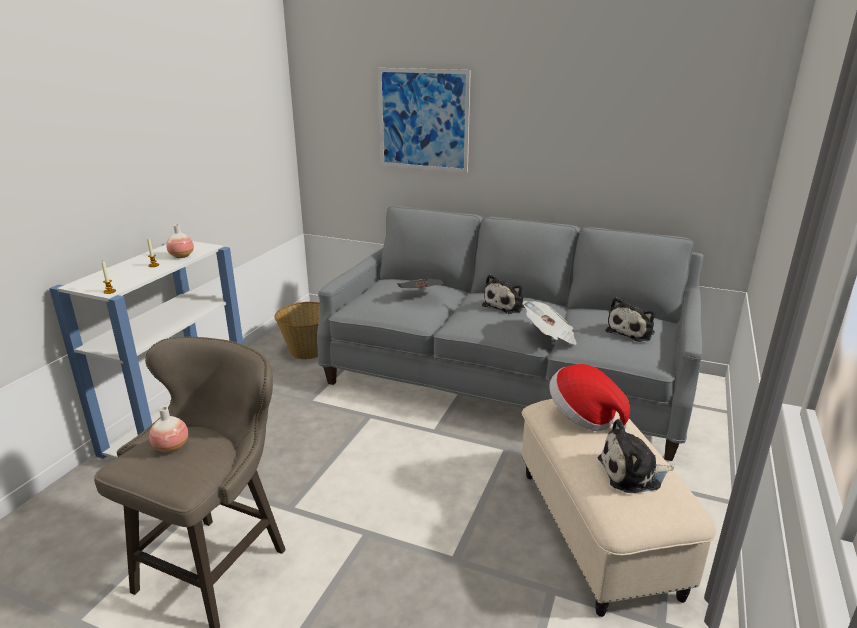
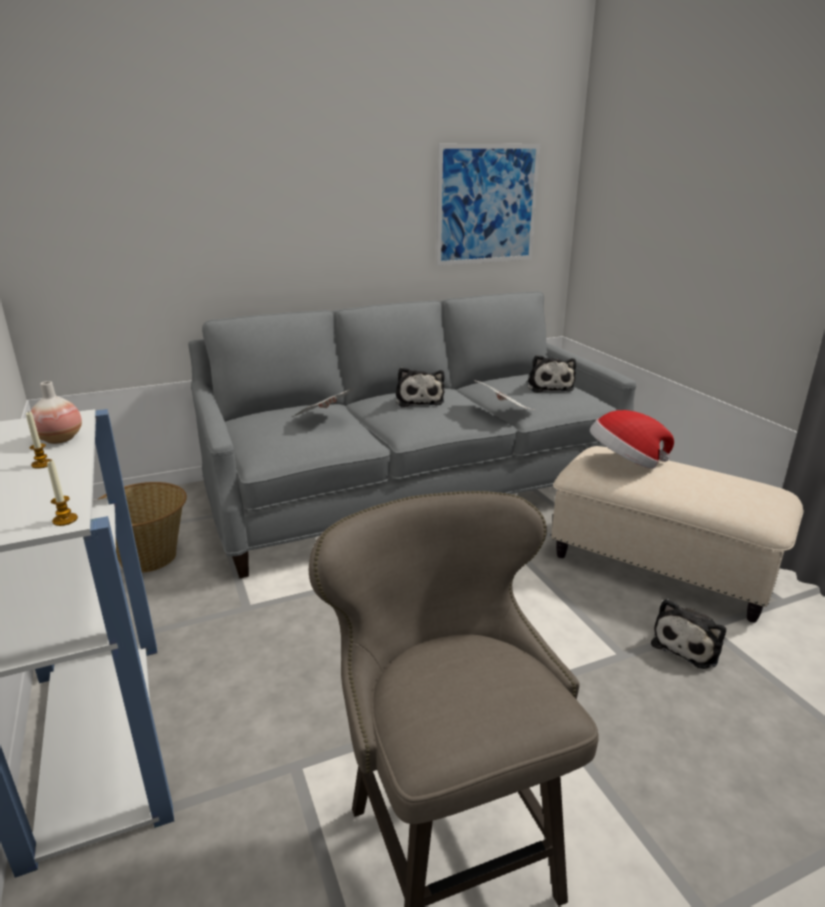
camera: 45 degrees left, 0 degrees up
(171, 447) = (456, 682): vase -> none
(423, 120) = (218, 198): picture -> picture (487, 205)
(633, 473) = (723, 485): plush toy -> plush toy (688, 644)

